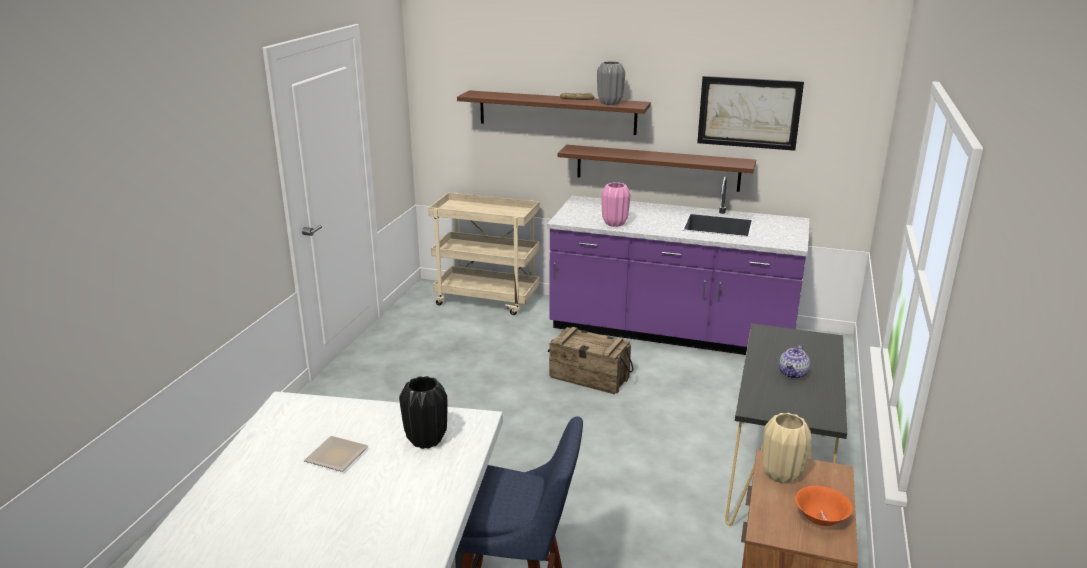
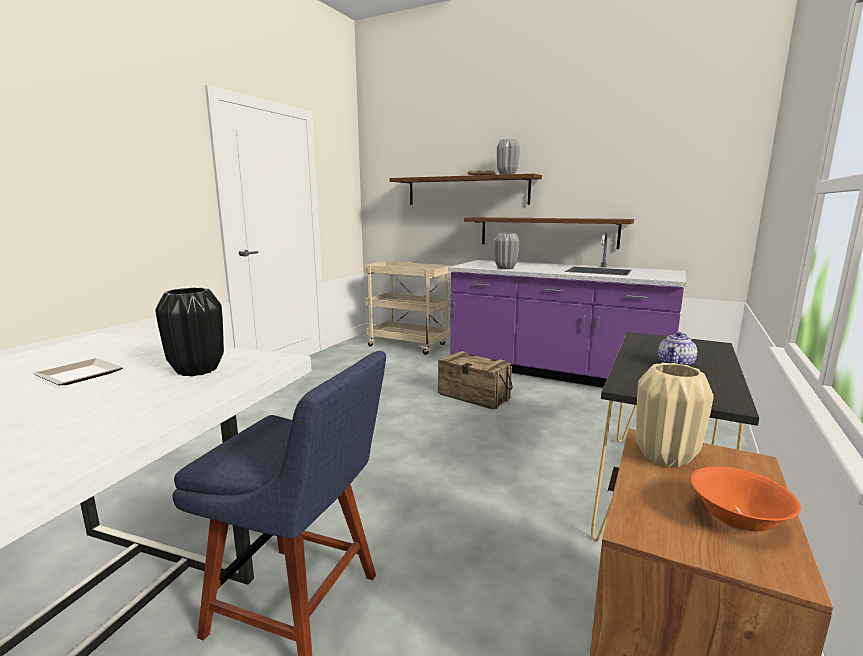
camera: 10 degrees right, 10 degrees down
(614, 223) = (505, 268): pink vase -> grey vase
(749, 112) = (627, 176): picture -> none

